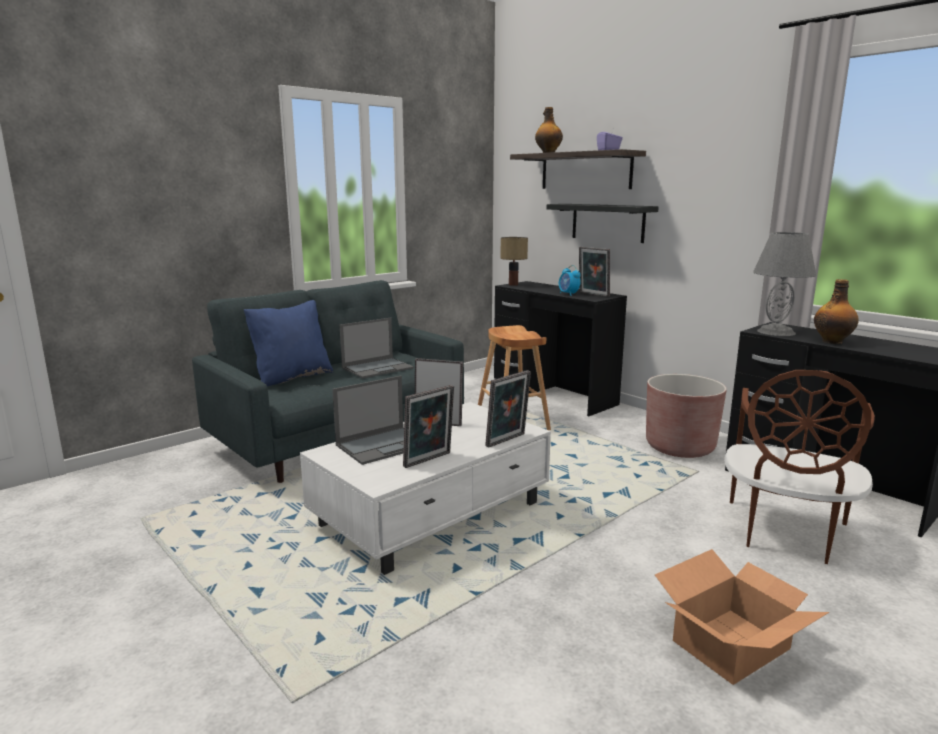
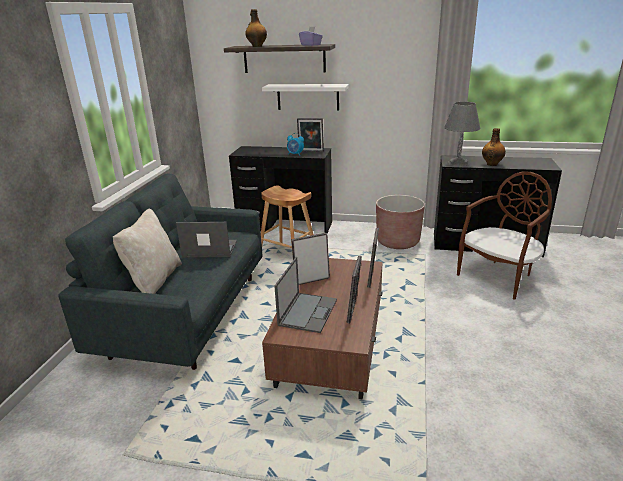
camera: 35 degrees left, 10 degrees up
(291, 377) = (154, 280): blue pillow -> beige pillow
(378, 368) = (209, 249): laptop -> laptop turned 105 degrees counterclockwise
(433, 514) = (331, 344): white coffee table -> brown coffee table
(513, 284) = (240, 152): table lamp -> none
(607, 222) = (308, 97): black shelf -> white shelf
(732, 645) = (549, 348): cardboard box -> none
(785, 533) = (499, 277): brown chair -> brown chair turned 120 degrees counterclockwise

